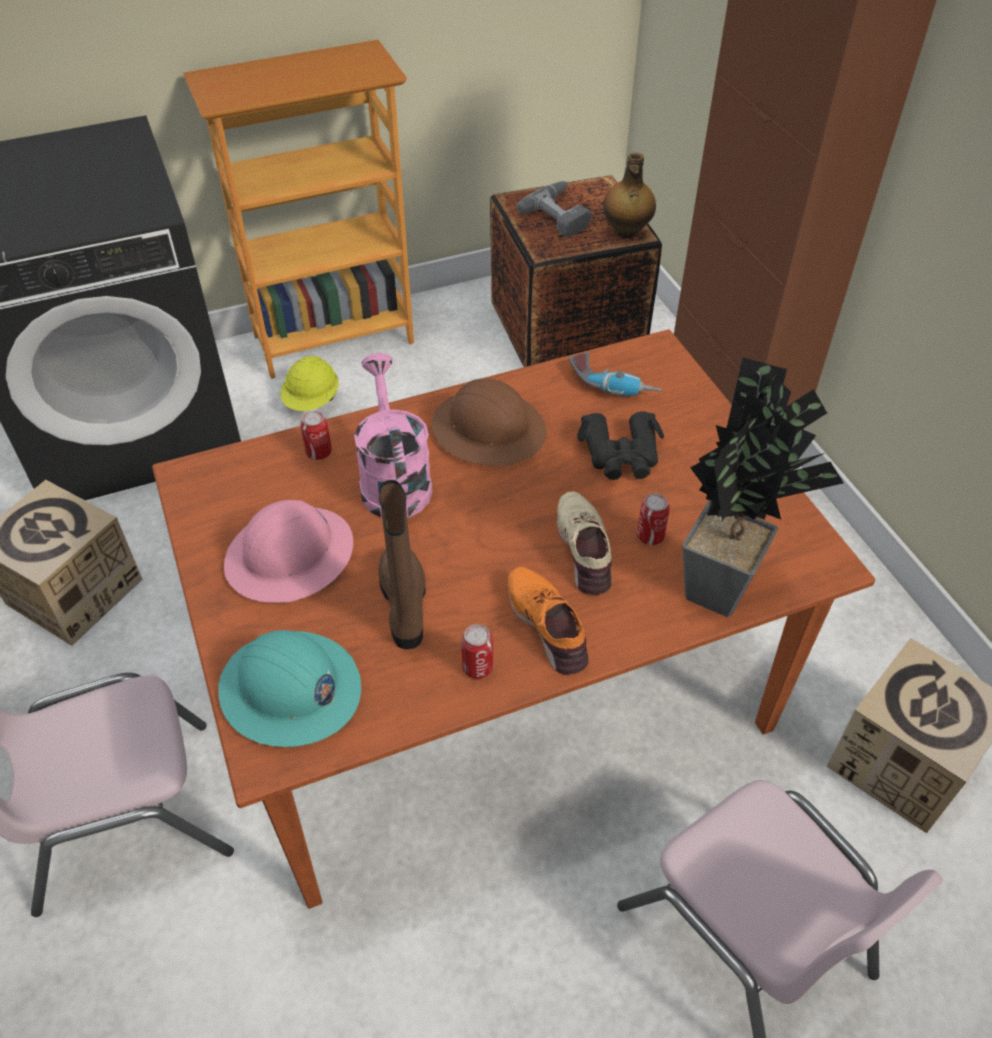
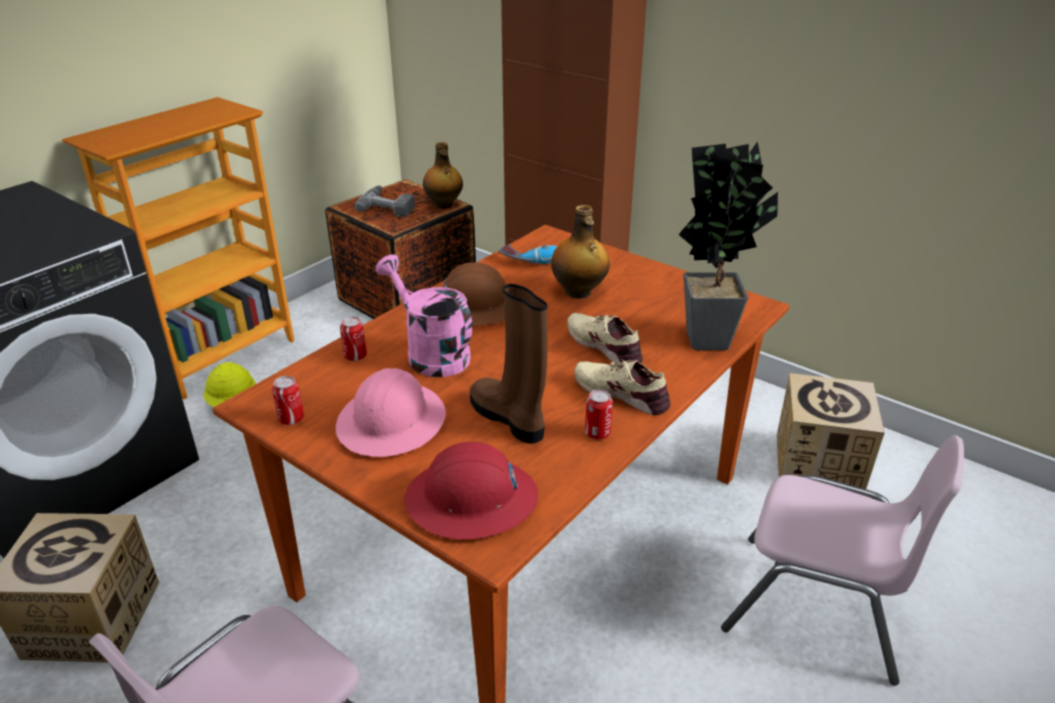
camera: 30 degrees left, 15 degrees down
(290, 691) = (471, 500): turquoise hard hat -> red hard hat
(548, 625) = (622, 393): orange shoe -> beige shoe
(621, 454) = (578, 292): black binoculars -> bottle
(650, 536) = (639, 326): can -> can (291, 419)

